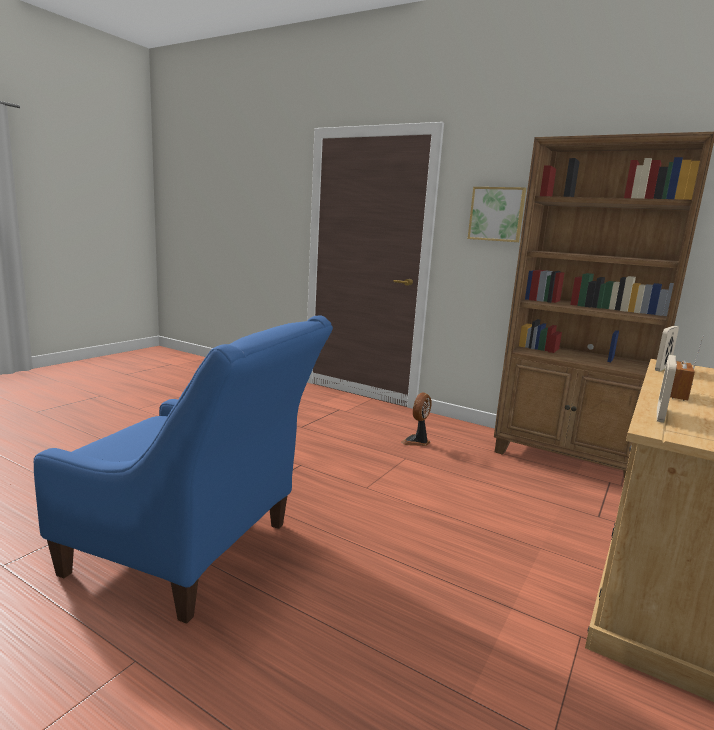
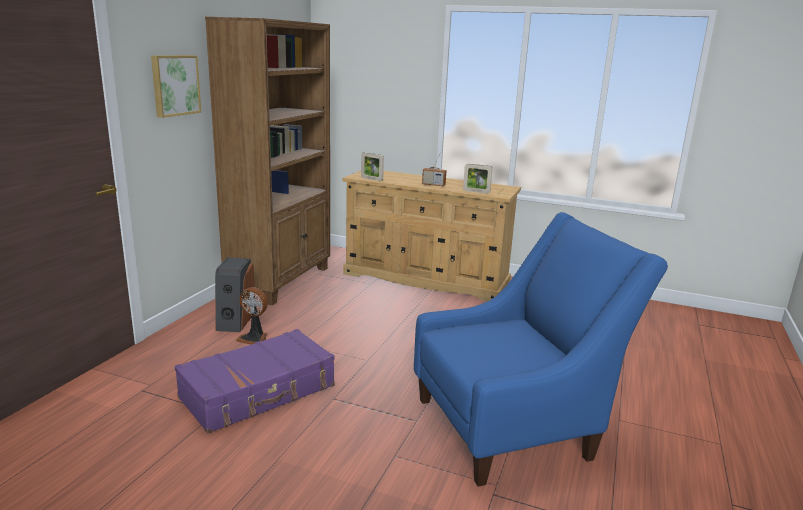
camera: 100 degrees left, 5 degrees up
(194, 552) = (514, 426): blue armchair -> blue armchair turned 60 degrees clockwise
(322, 440) = (259, 392): none -> purple suitcase
(453, 436) = (235, 320): none -> speaker

